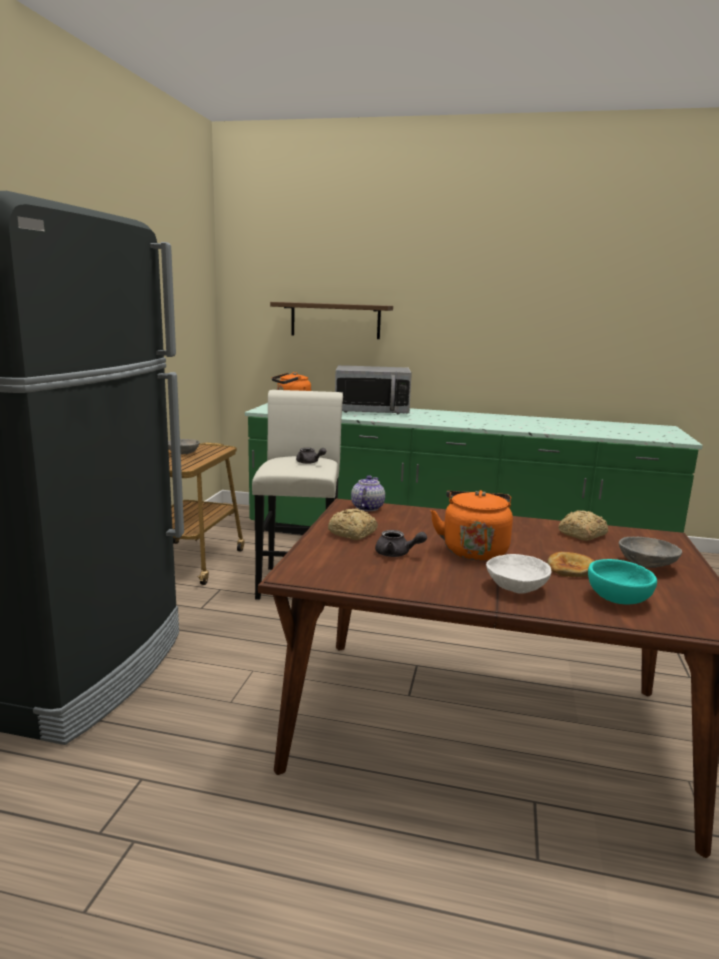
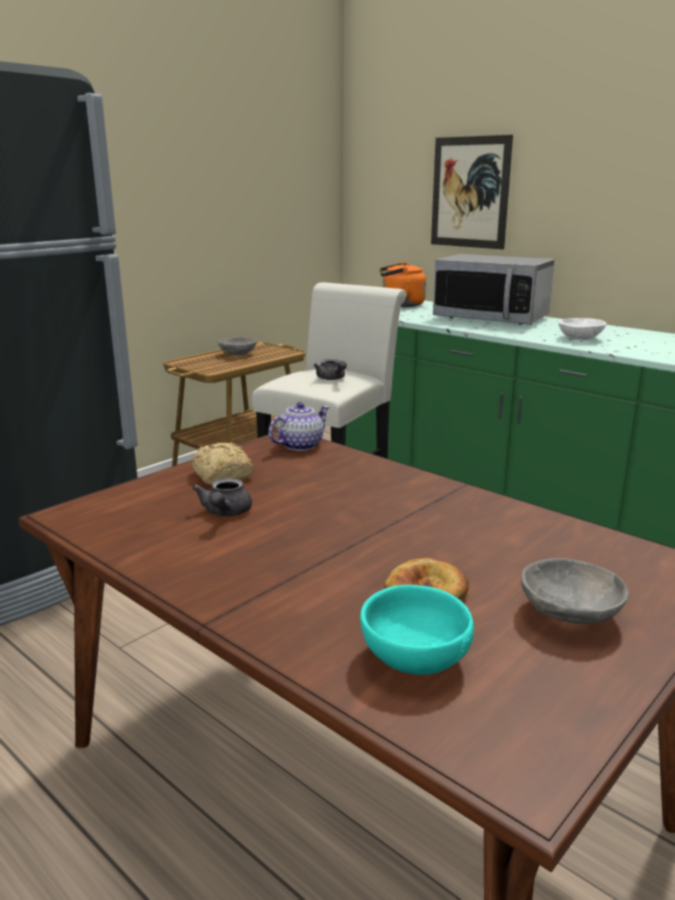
camera: 30 degrees right, 5 degrees up
(335, 320) = (470, 192): shelf -> picture
(397, 554) = (225, 513): grey teapot -> grey teapot turned 45 degrees clockwise
(474, 550) = (332, 529): orange kettle -> none
(517, 587) = (294, 597): white bowl -> white bowl (580, 338)
(581, 535) = (541, 539): bread -> none

